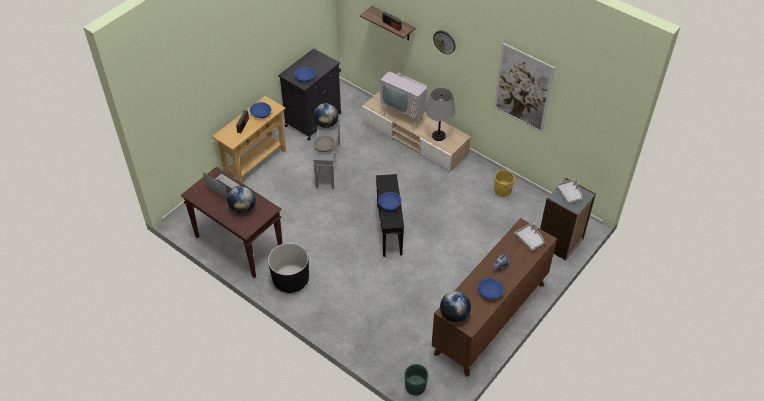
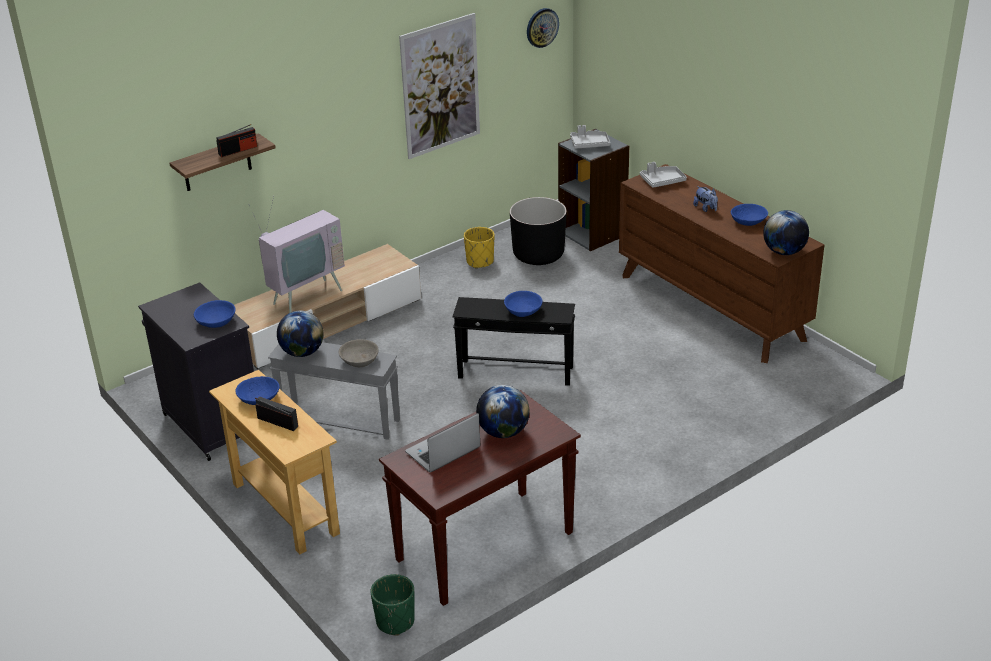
camera: 75 degrees left, 15 degrees down
(291, 280) = (589, 489): black planter -> black planter (538, 254)
(415, 386) = (819, 386): green planter -> green planter (395, 621)
(438, 136) = (370, 270): grey table lamp -> none
(444, 41) = (312, 115): wall clock -> wall clock (542, 27)

